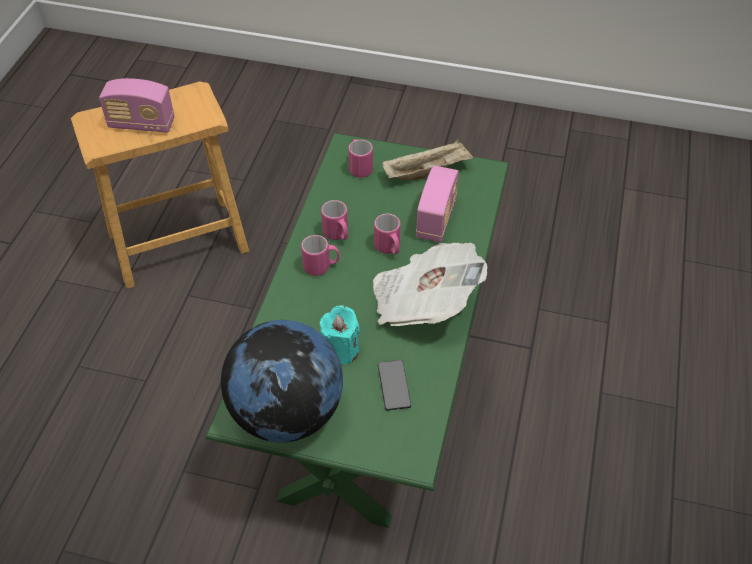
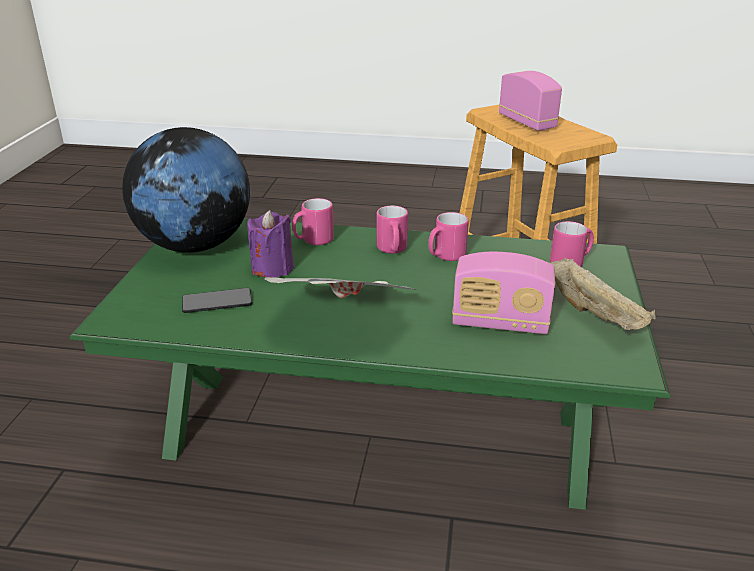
camera: 85 degrees right, 20 degrees down
(142, 124) = (527, 122): radio -> radio turned 150 degrees clockwise
(341, 349) = (272, 268): turquoise candle -> purple candle
(389, 249) = (432, 290): pink mug -> pink mug (313, 241)

